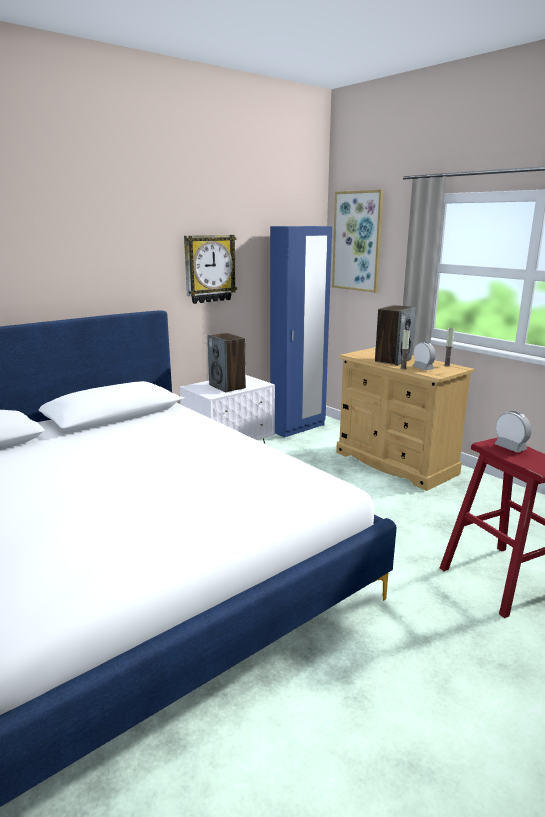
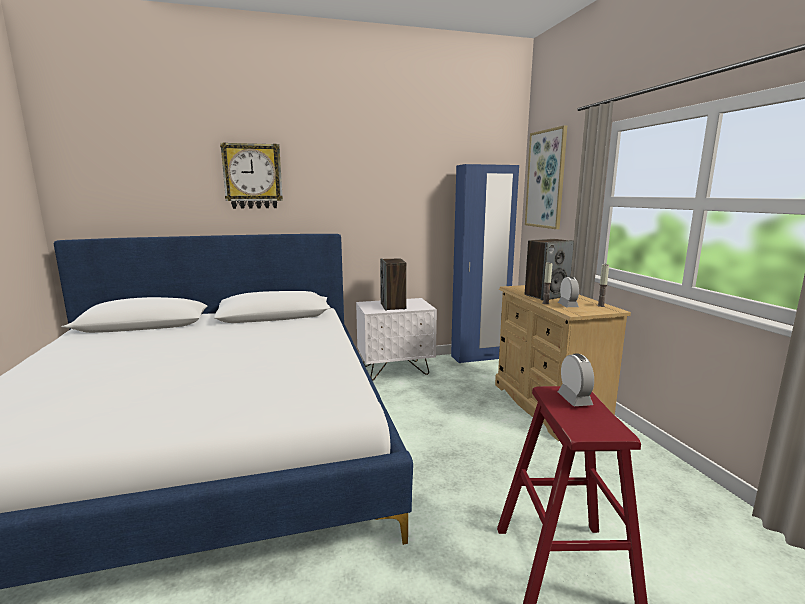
camera: 25 degrees right, 5 degrees down
(209, 268) = (392, 201): wall clock -> wall clock (253, 176)

